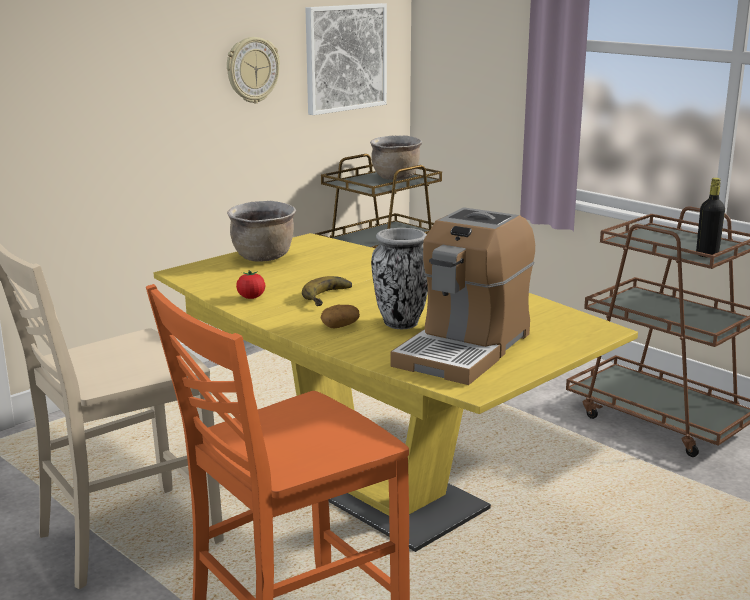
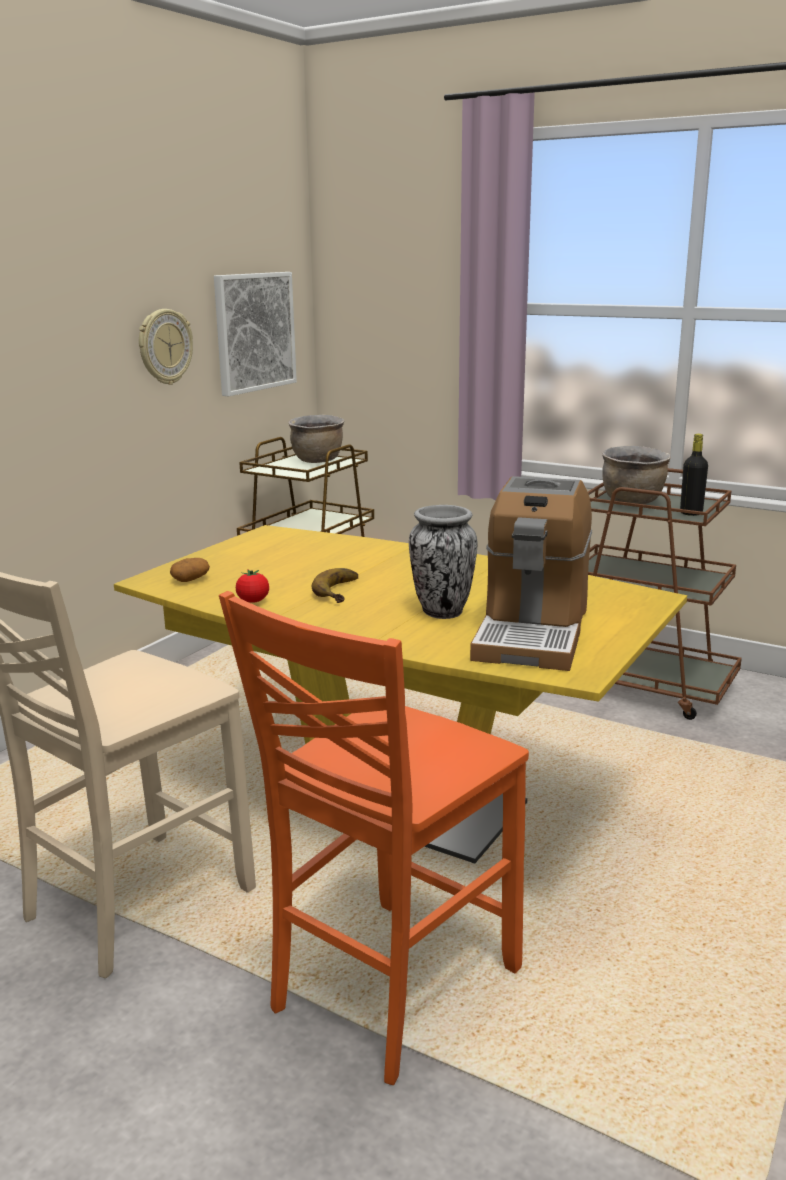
camera: 15 degrees left, 0 degrees up
(263, 257) = (233, 556): brown cooking pot -> brown cooking pot (633, 502)
(340, 326) = (379, 622): potato -> potato (190, 579)

